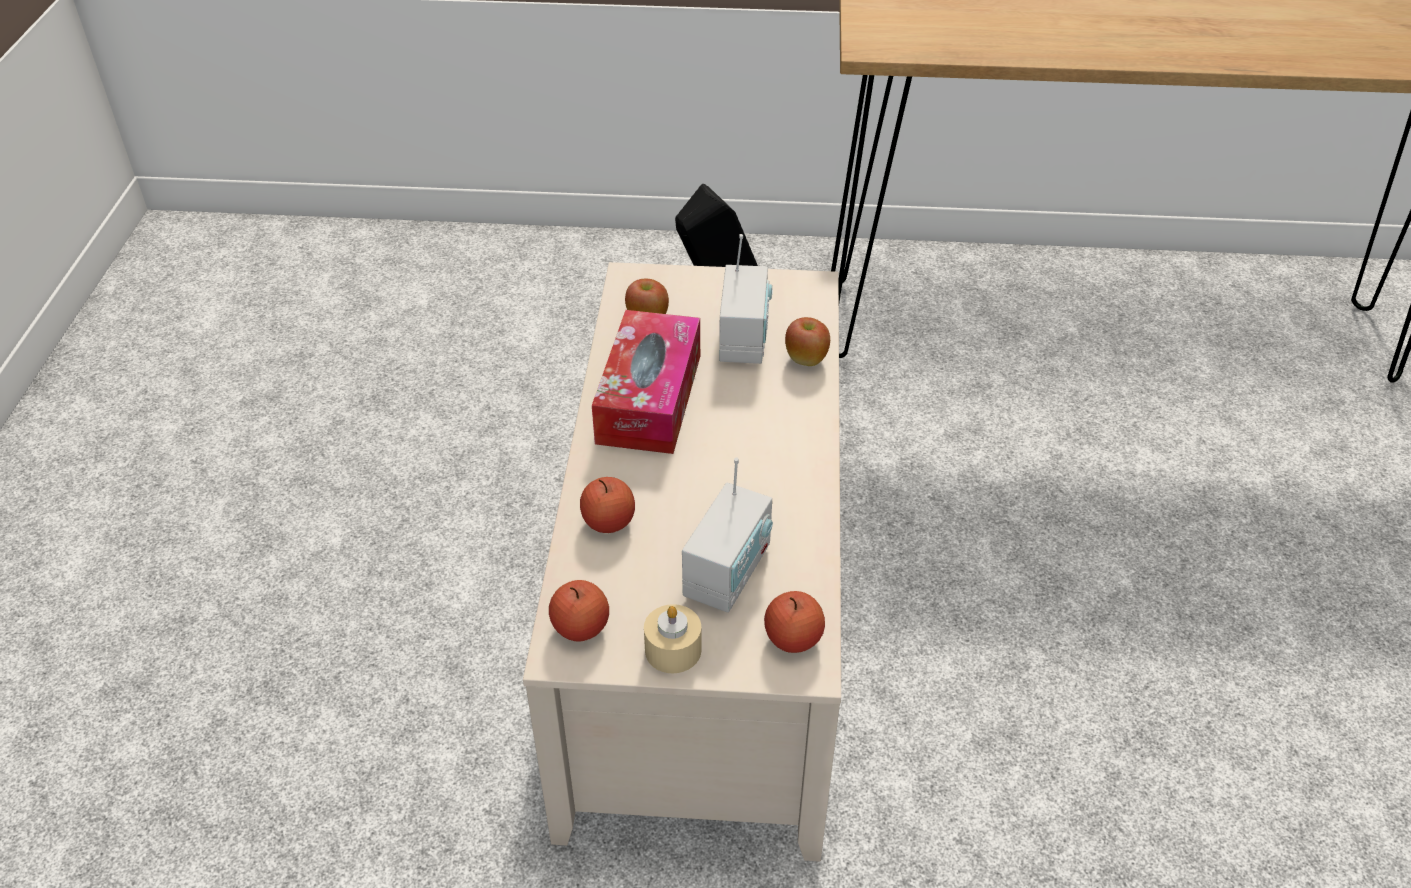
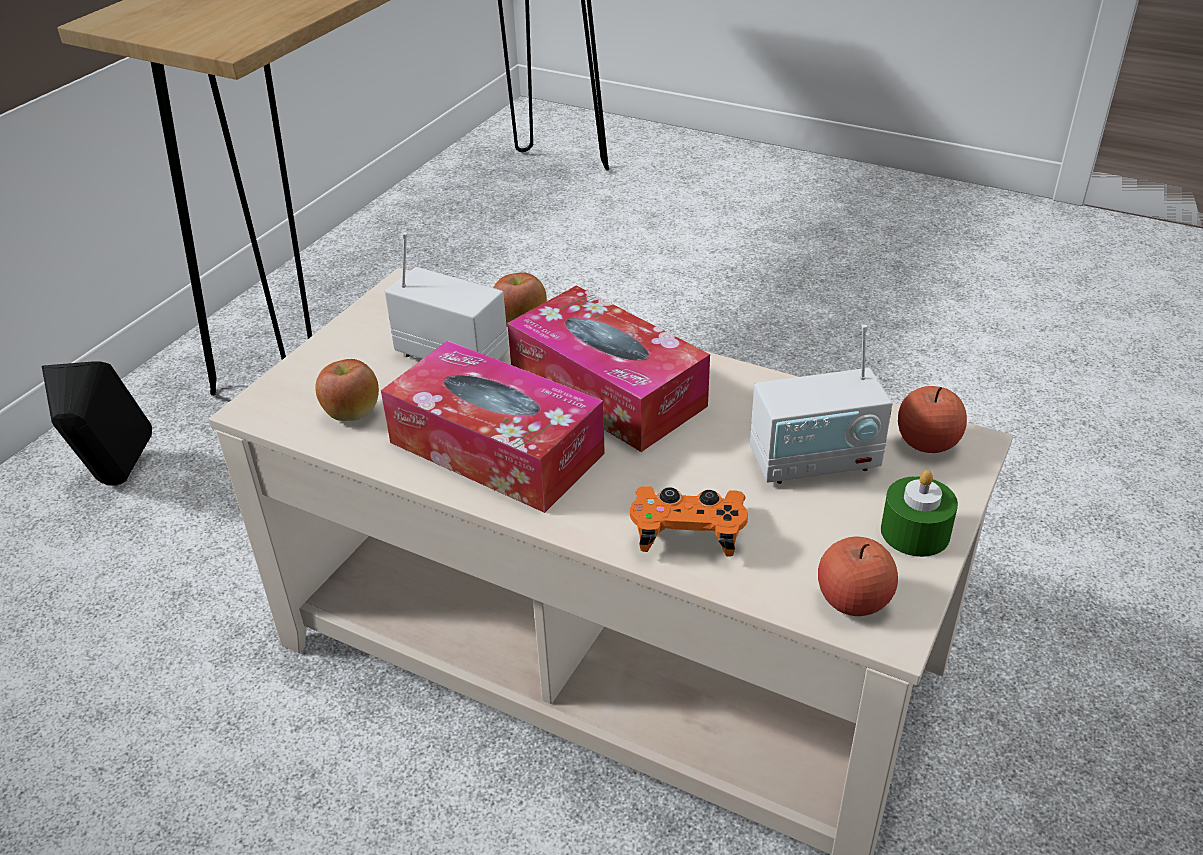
camera: 65 degrees left, 5 degrees down
(608, 522) = (688, 533): apple -> orange game controller
(673, 650) = (915, 532): beige candle -> green candle
(728, 573) = (815, 461): radio -> radio turned 120 degrees clockwise
(750, 432) = (607, 389): none -> tissue box

